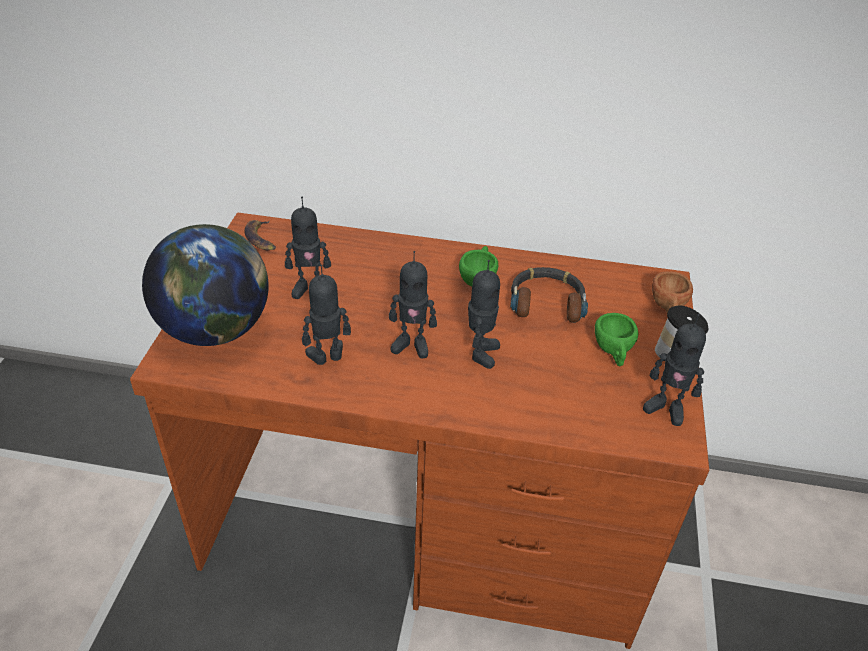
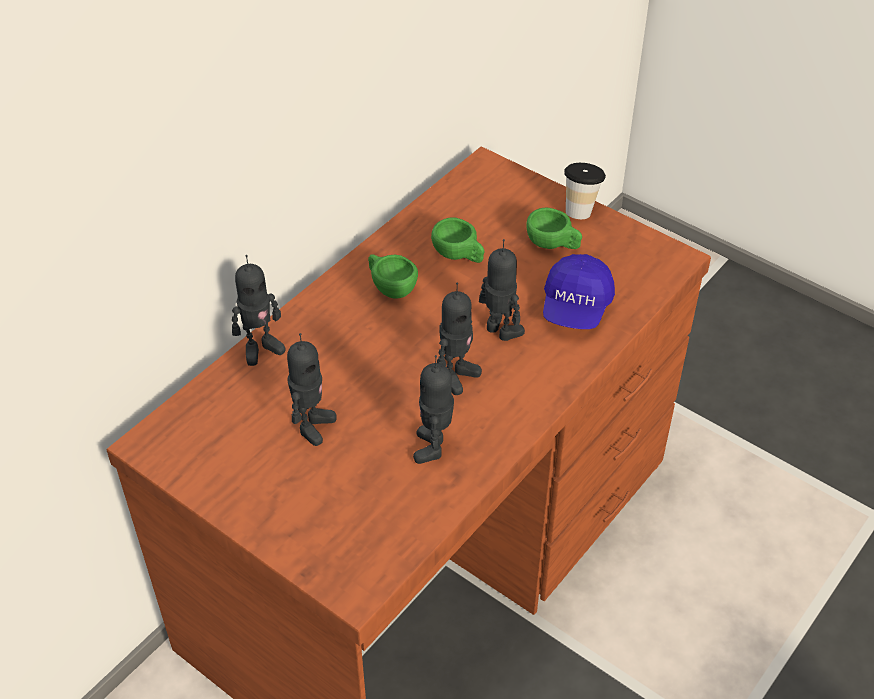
camera: 60 degrees left, 5 degrees up
(216, 329) = (326, 529): globe -> none
(261, 238) = (184, 440): banana -> none
(547, 302) = (459, 255): headphones -> green cup
(549, 391) = (576, 307): none -> blue cap
(666, 408) = (636, 246): toy robot -> toy robot (261, 349)
(668, 308) = (520, 183): brown cup -> none

